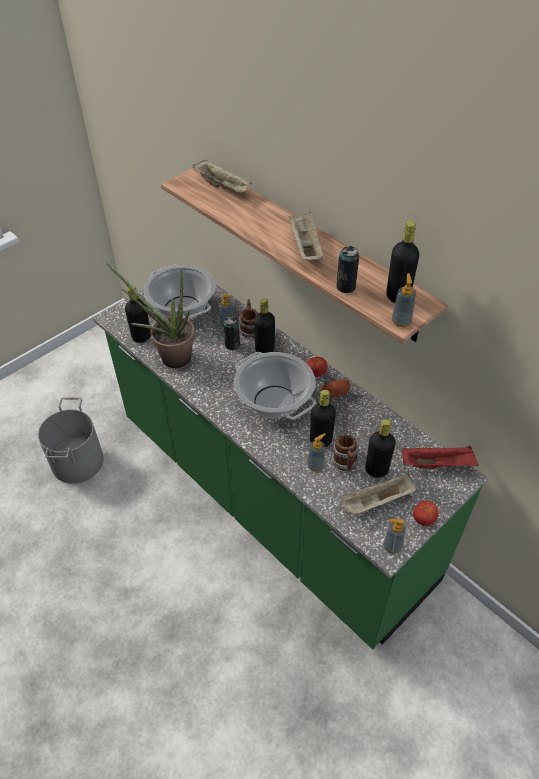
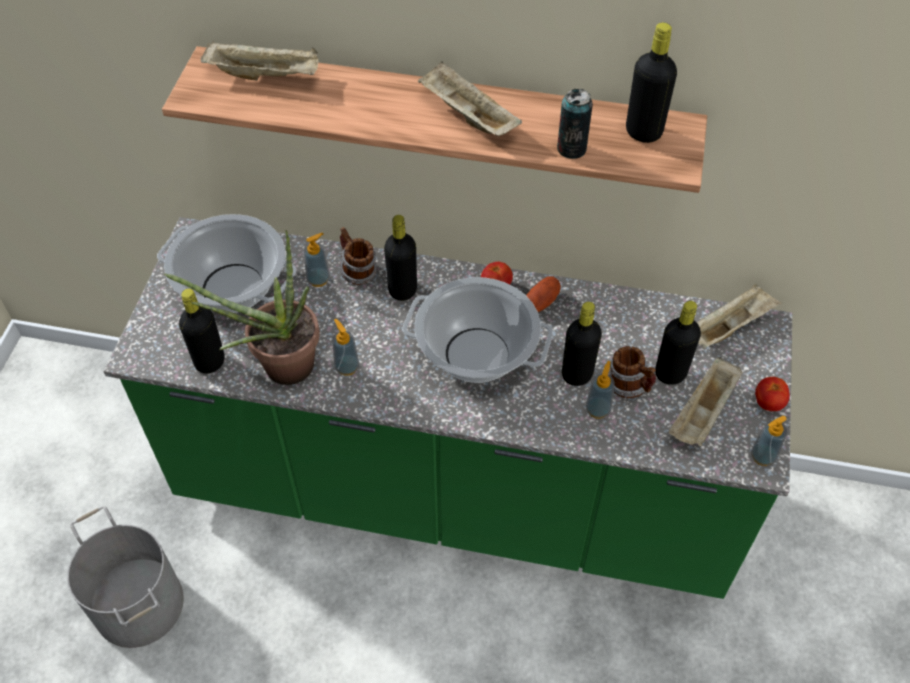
camera: 35 degrees left, 5 degrees up
(232, 345) = (352, 305): can -> none
(401, 321) = (678, 164): soap dispenser -> soap dispenser (347, 367)
(438, 464) = (729, 326): red tray -> beige tray

